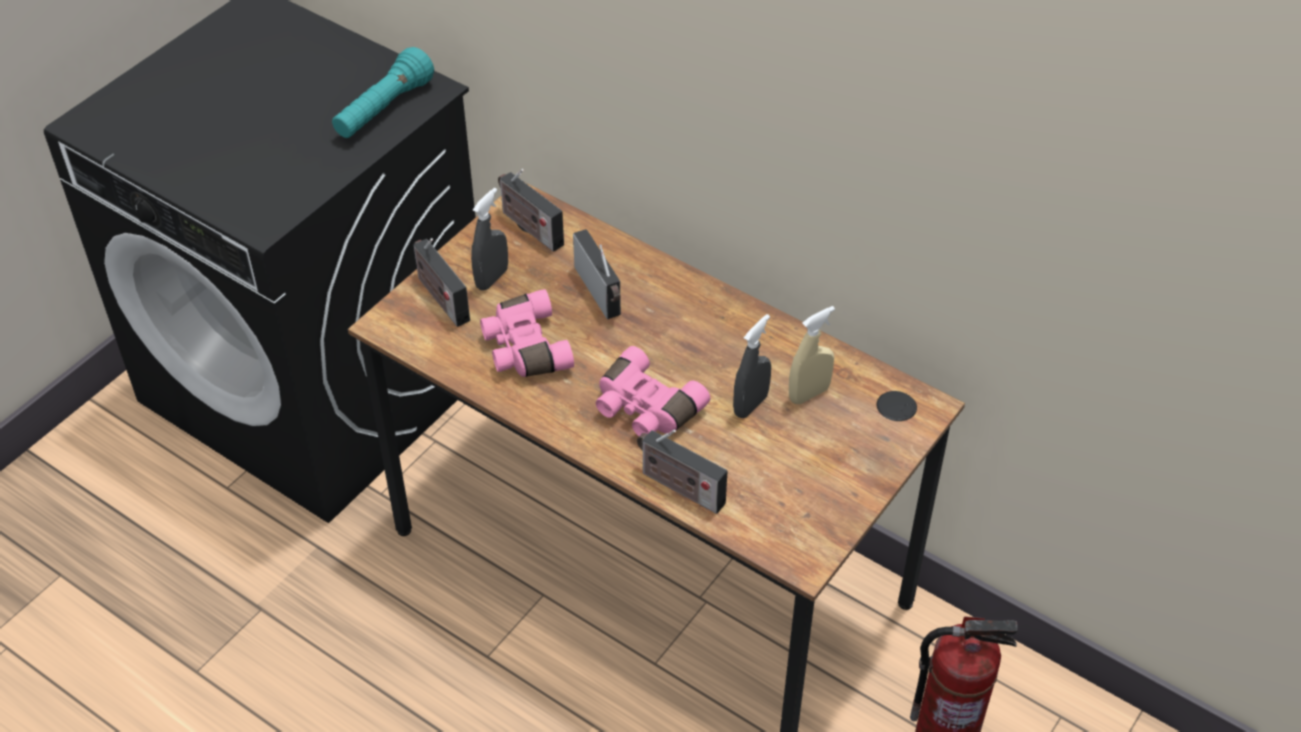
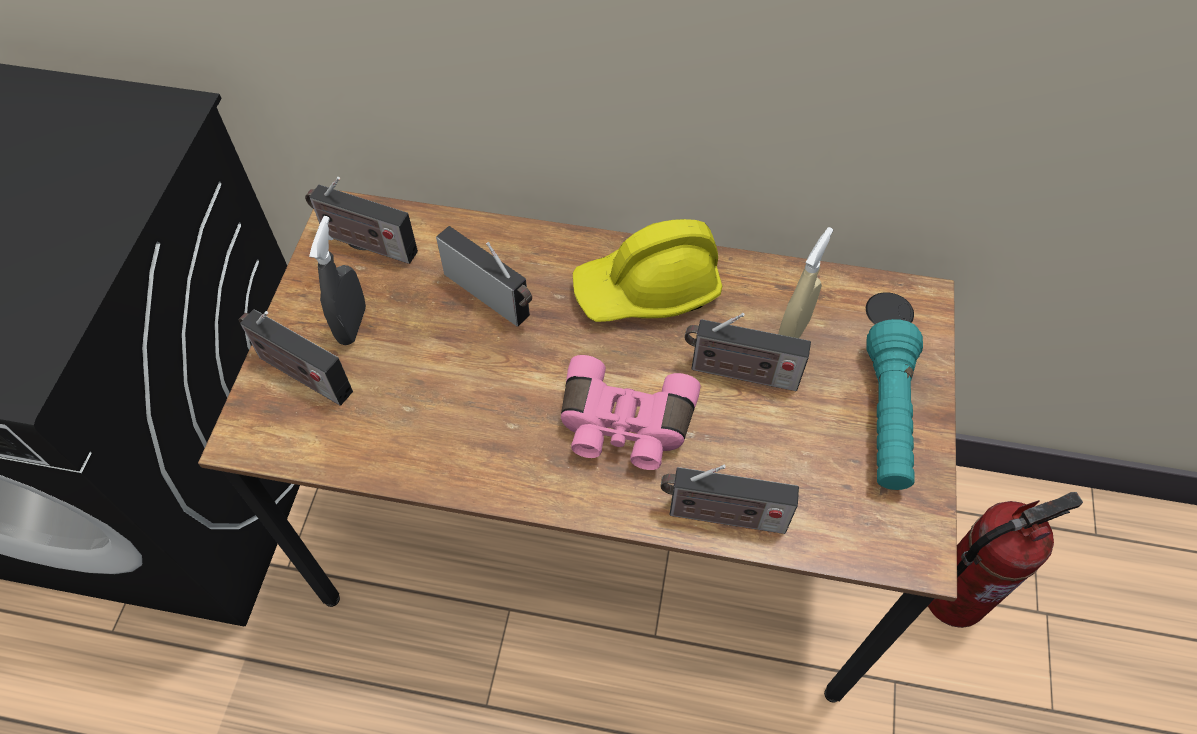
camera: 25 degrees left, 10 degrees up
(384, 110) = (120, 157): turquoise flashlight -> turquoise flashlight (887, 417)
(524, 348) = (438, 402): pink binoculars -> none
(718, 327) = (647, 289): none -> yellow hard hat
(750, 405) = (739, 373): grey spray bottle -> radio

